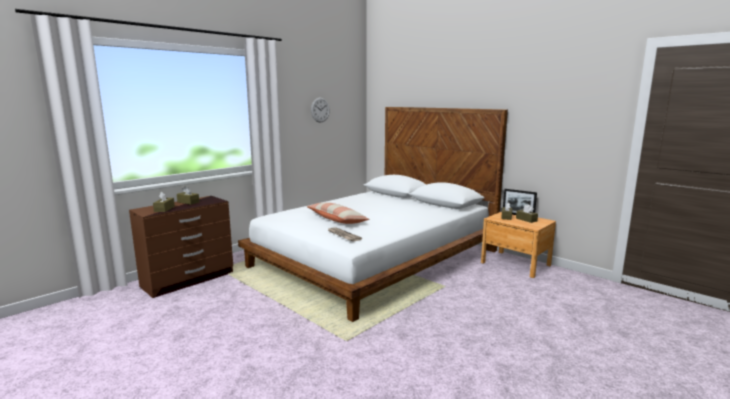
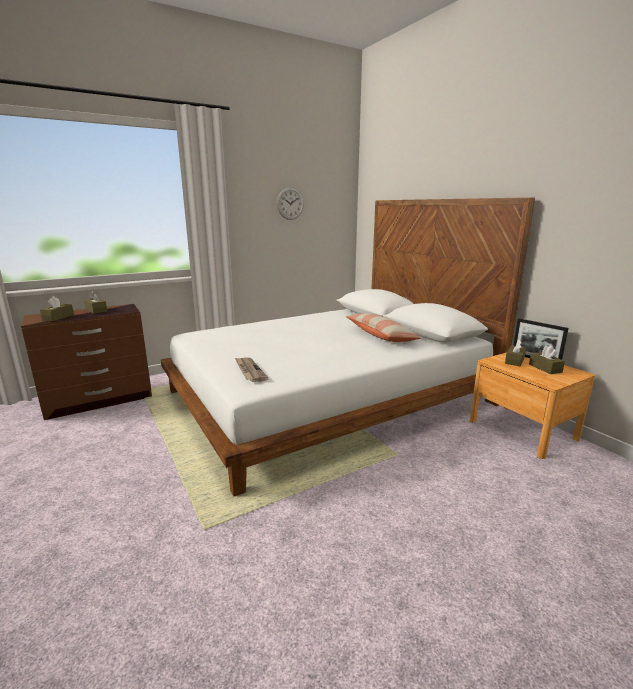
camera: 15 degrees right, 5 degrees up
(337, 220) = (266, 346): pillow -> pillow (380, 336)

